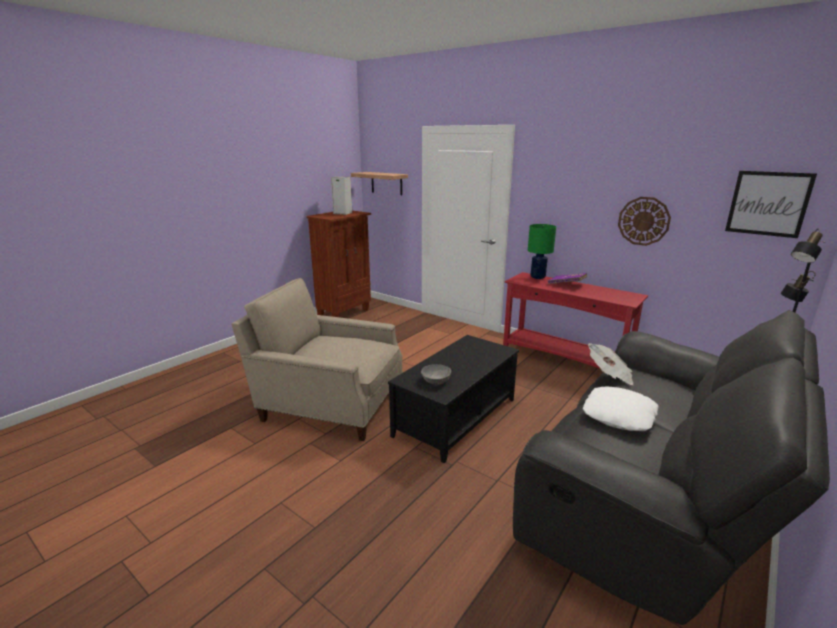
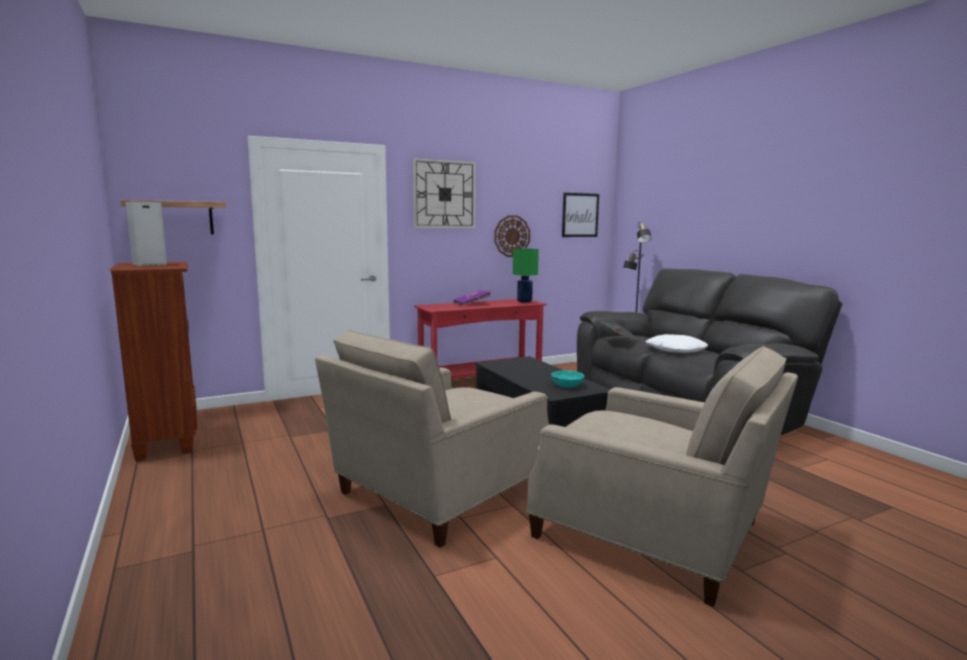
camera: 65 degrees left, 10 degrees down
(311, 508) = (653, 532): none -> beige armchair
(436, 381) = (566, 386): grey bowl -> turquoise bowl
(537, 278) = (440, 305): green table lamp -> green table lamp (524, 302)
(566, 170) = (444, 194): none -> wall clock

